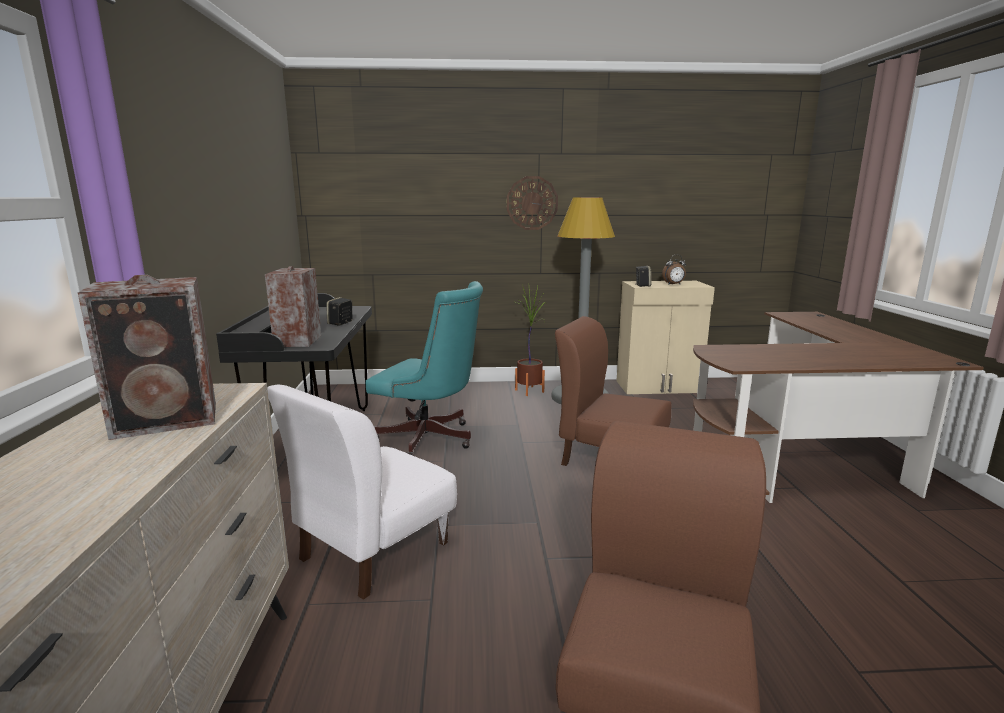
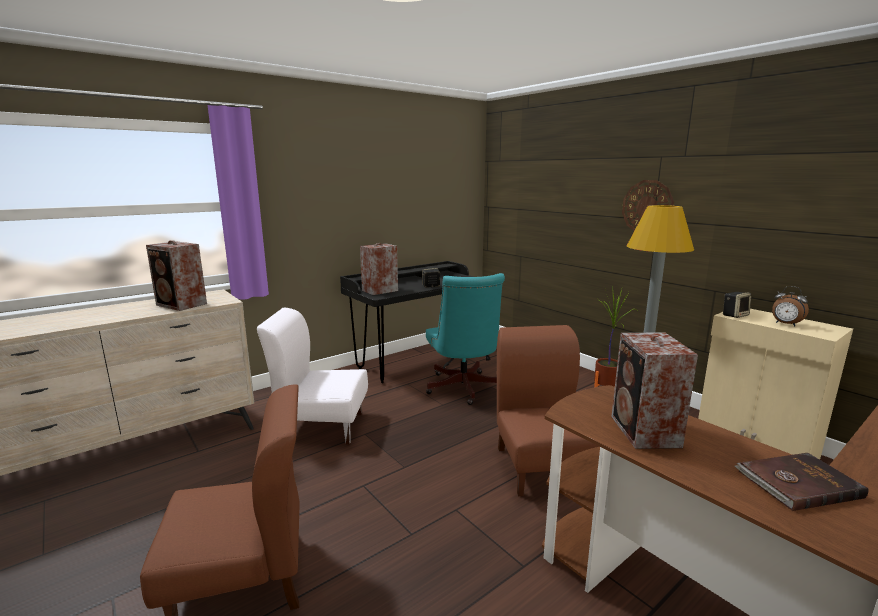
camera: 55 degrees right, 0 degrees up
(780, 358) = (645, 432): none -> speaker
(858, 351) = (796, 483): none -> brown book

